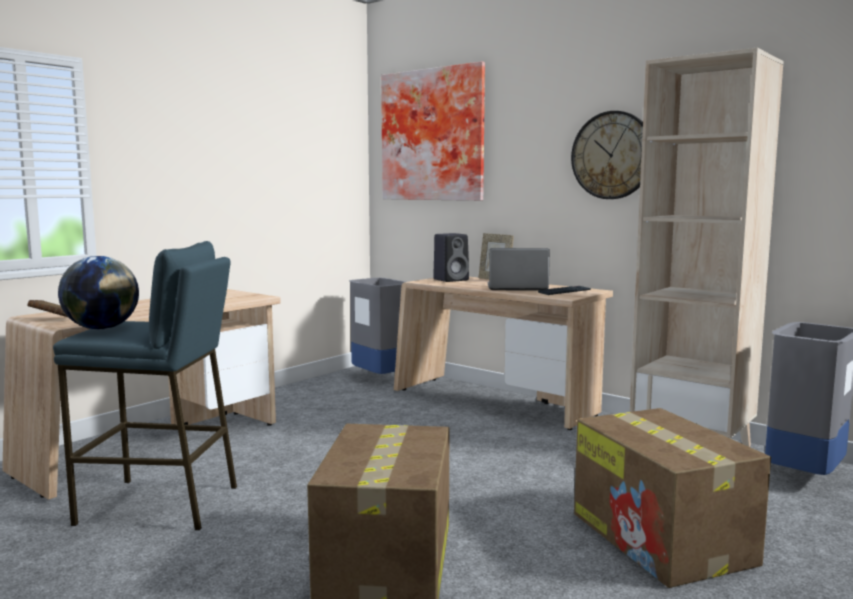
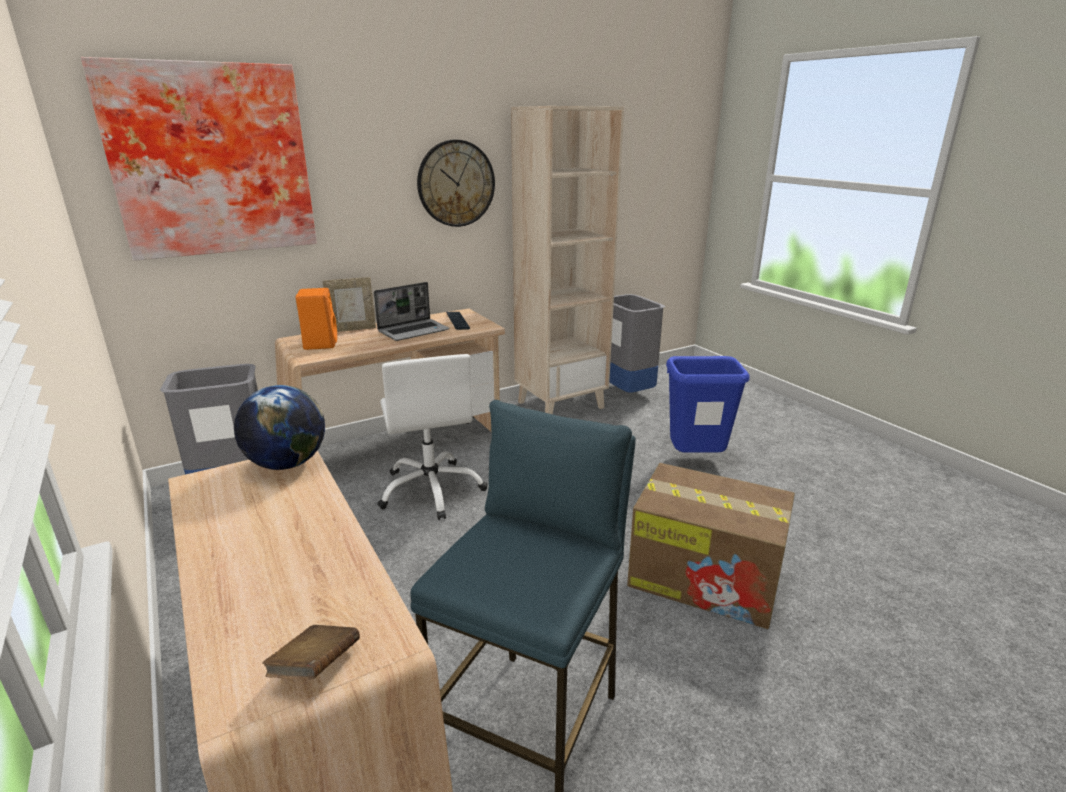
camera: 70 degrees left, 15 degrees up
(101, 328) = (518, 588): globe -> globe (286, 464)
(440, 425) = (432, 490): none -> white office chair
(451, 279) = (320, 344): black speaker -> orange speaker
(516, 288) = (414, 331): laptop -> laptop turned 150 degrees counterclockwise
(663, 539) = (696, 460): cardboard box -> blue trash can

